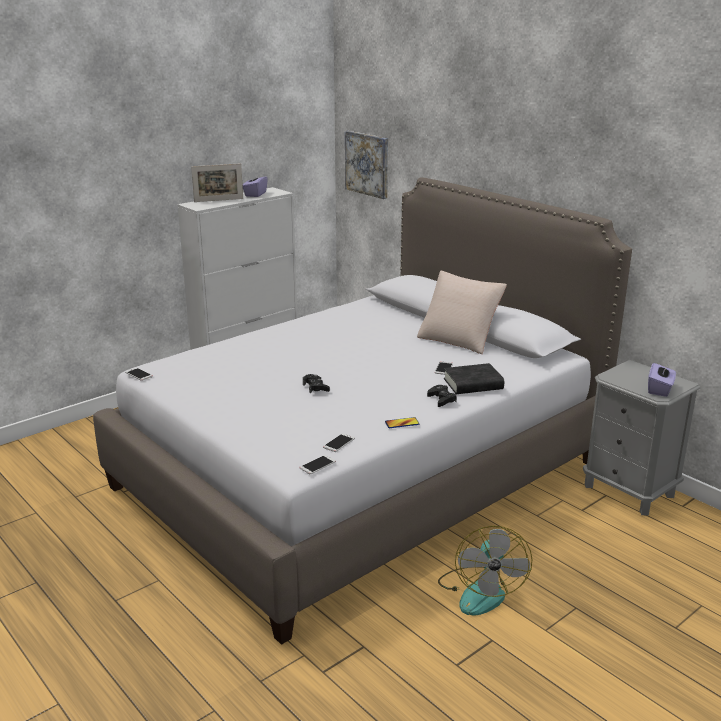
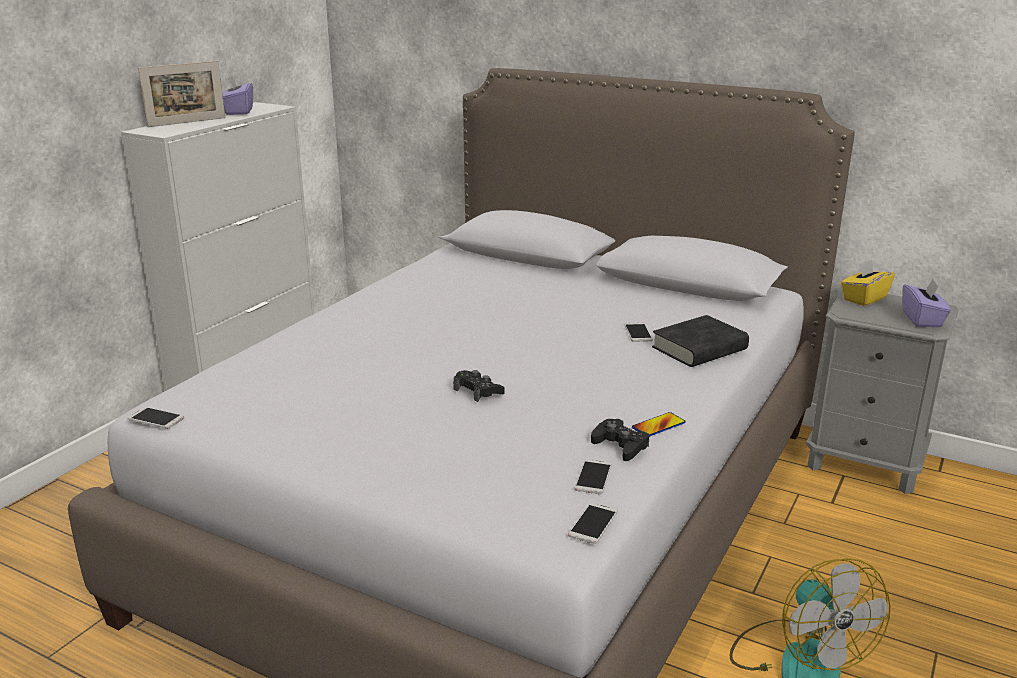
camera: 20 degrees left, 0 degrees up
(367, 164) = (390, 60): picture -> none
(441, 399) = (679, 378): black game controller -> black game controller (620, 446)
(459, 339) = (619, 289): beige pillow -> none
(633, 369) = (864, 298): none -> yellow tissue box

